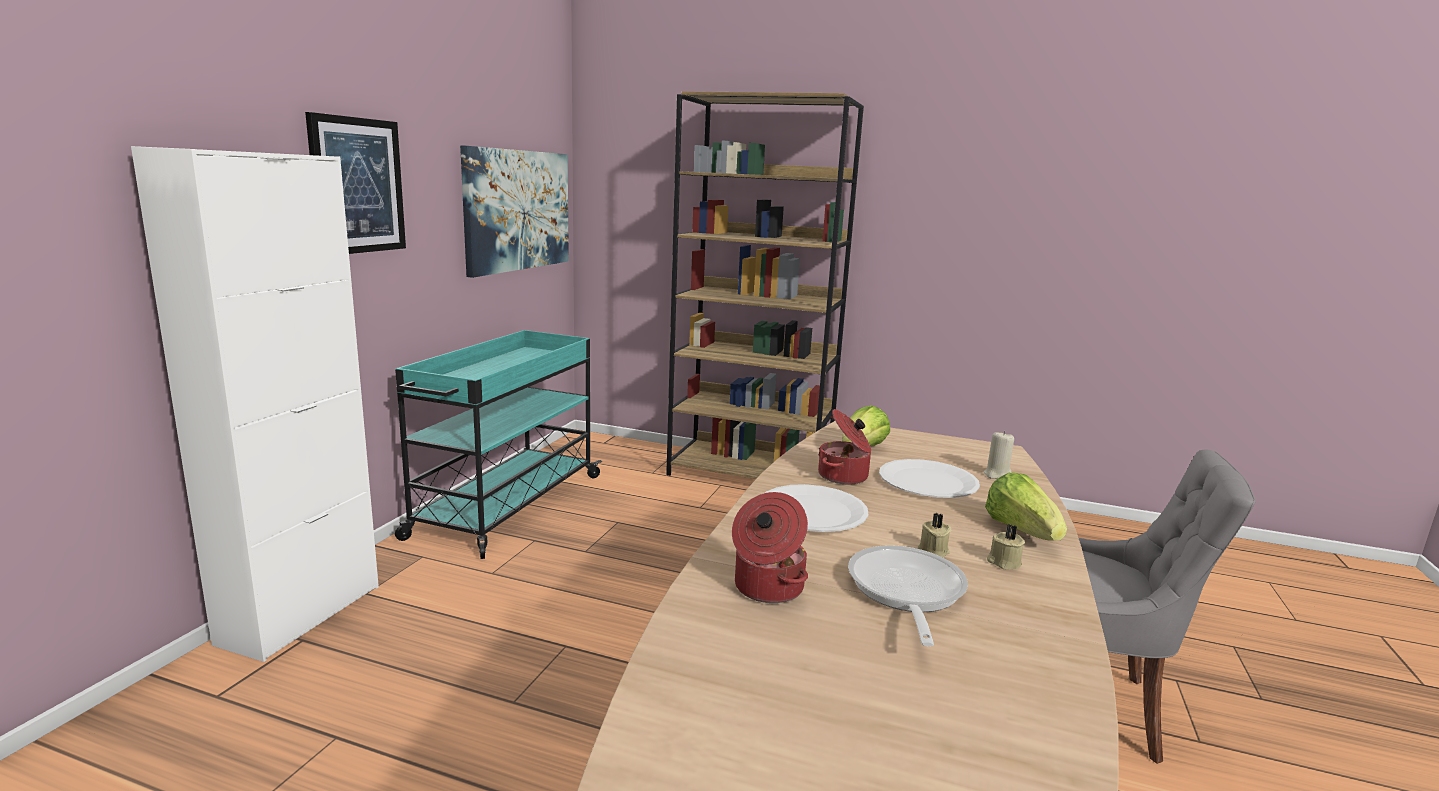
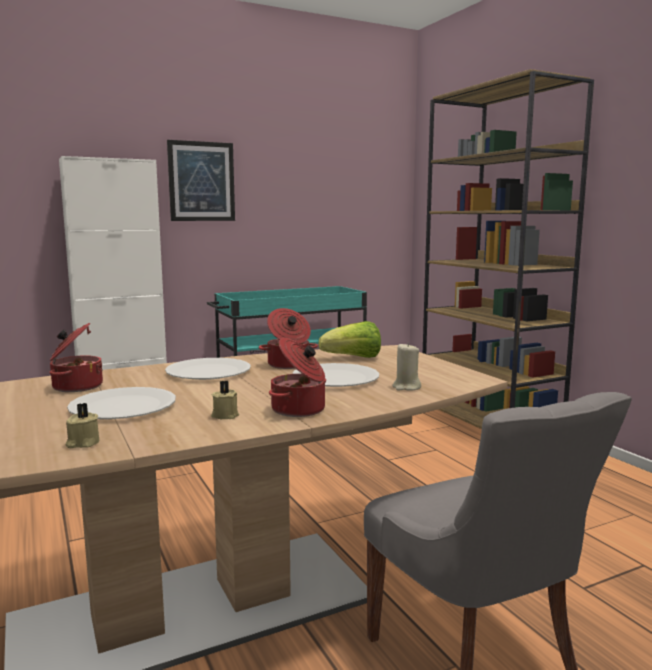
camera: 45 degrees right, 5 degrees down
(518, 210) = (347, 201): picture -> none
(905, 593) = (123, 406): frying pan -> white plate
(933, 552) = (203, 400): beige candle -> beige candle (83, 443)
(1021, 531) = (299, 410): lettuce -> cooking pot

